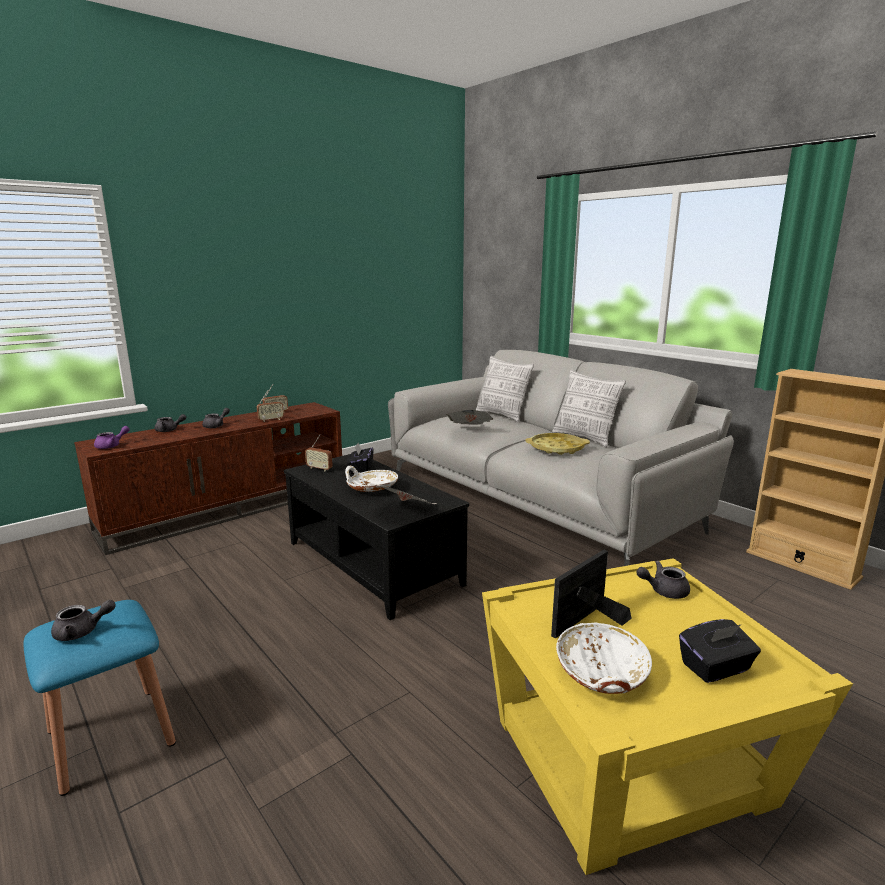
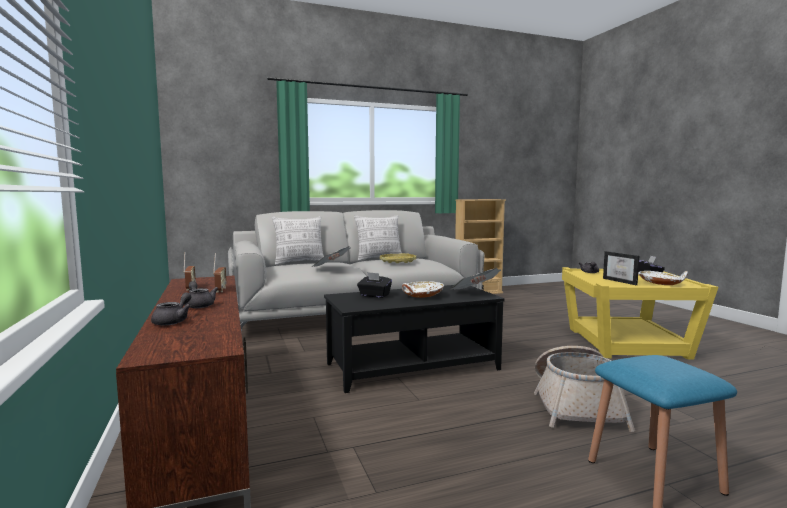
camera: 70 degrees left, 10 degrees down
(82, 632) = (673, 365): grey teapot -> none
(111, 446) = (202, 344): purple teapot -> none
(288, 684) = (576, 405): none -> basket
(319, 469) = (356, 303): radio -> none

